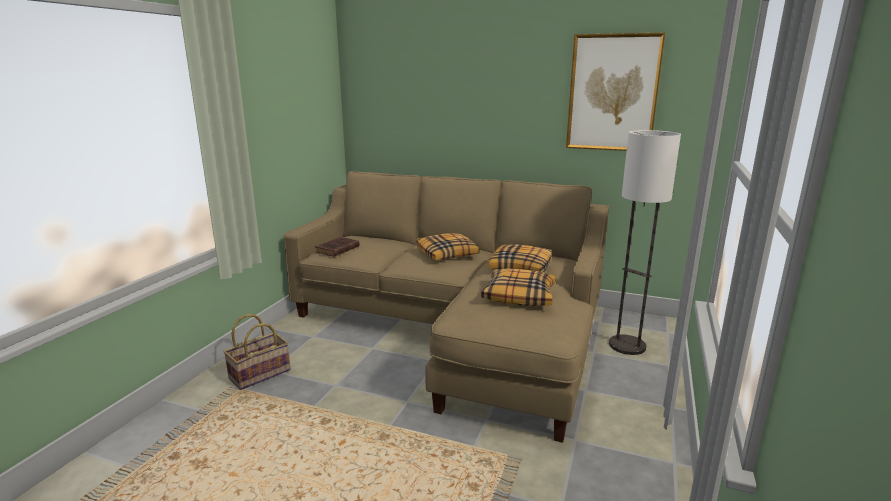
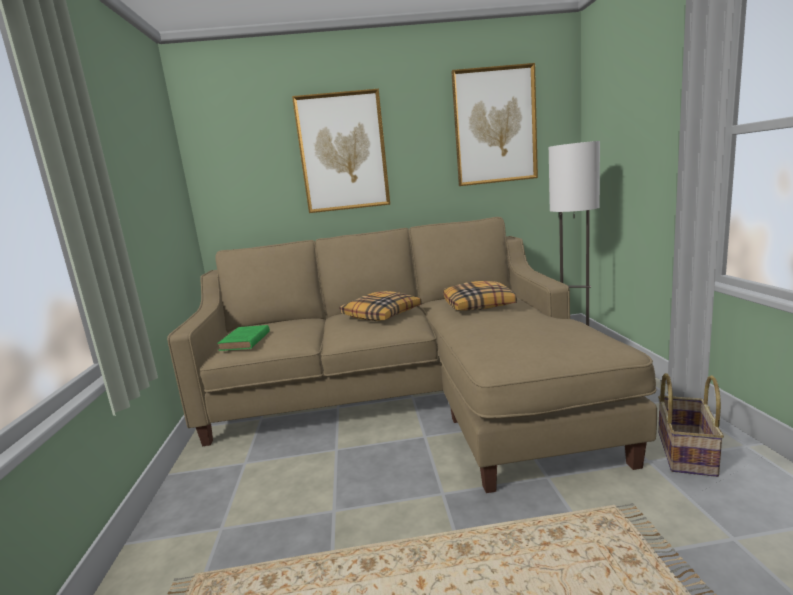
camera: 25 degrees left, 5 degrees down
(259, 374) = (208, 539): basket -> basket (684, 452)
(337, 249) = (244, 341): brown book -> green book
(463, 101) = (343, 152): none -> picture
(519, 296) = (523, 325): pillow -> none

